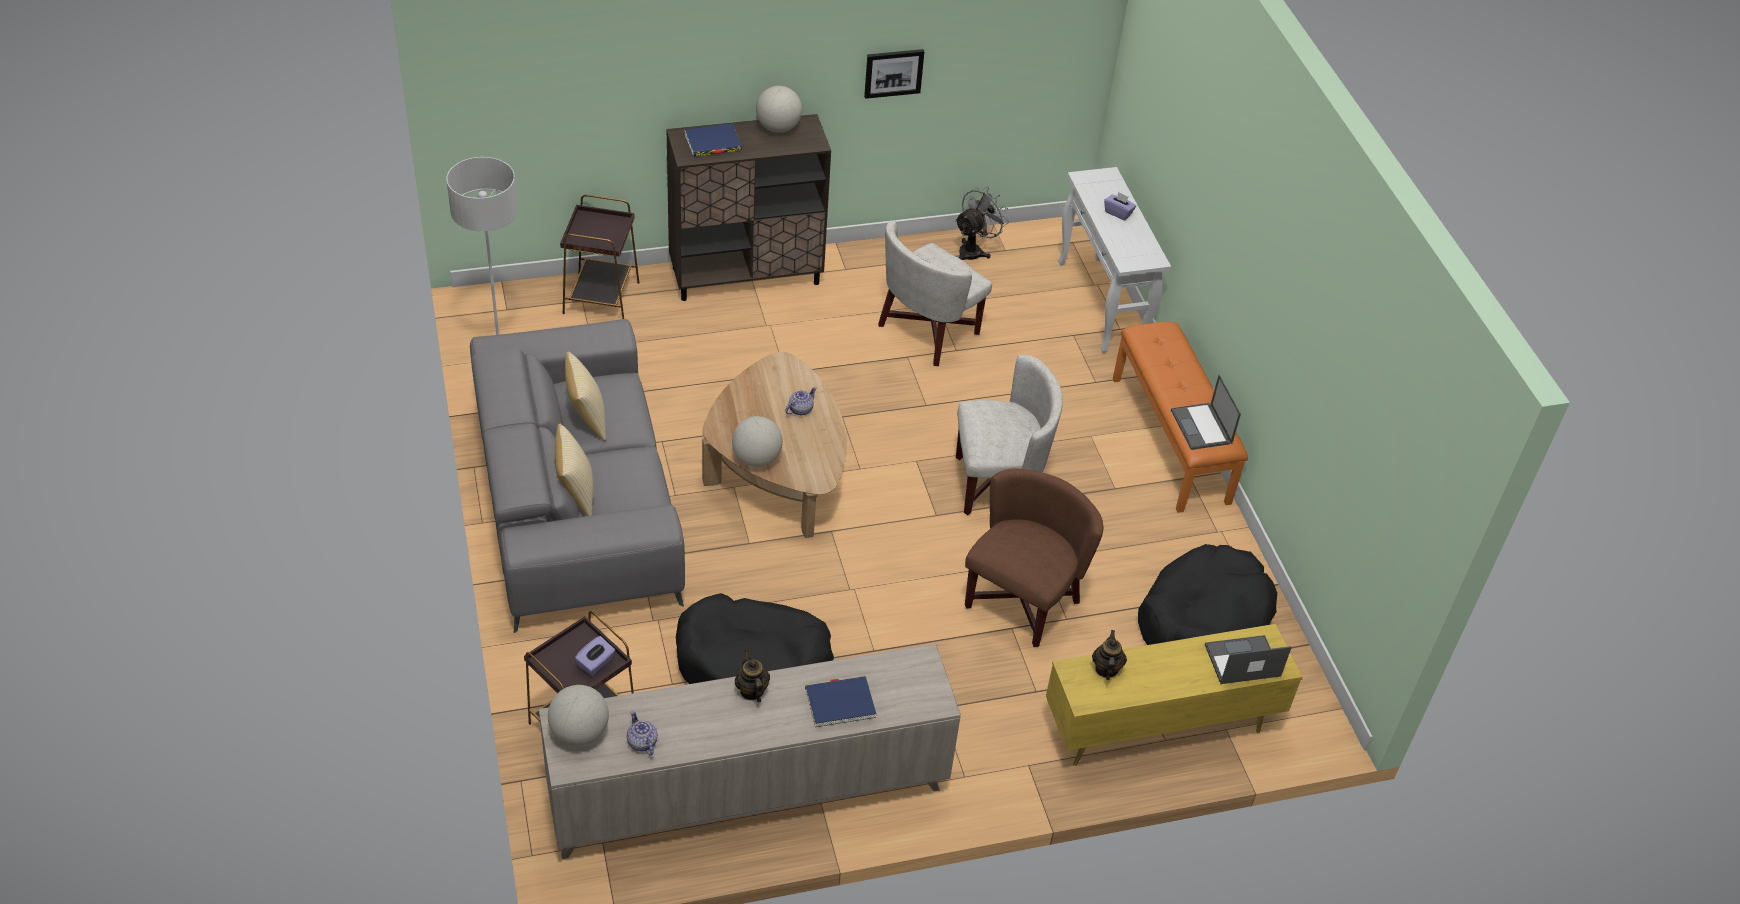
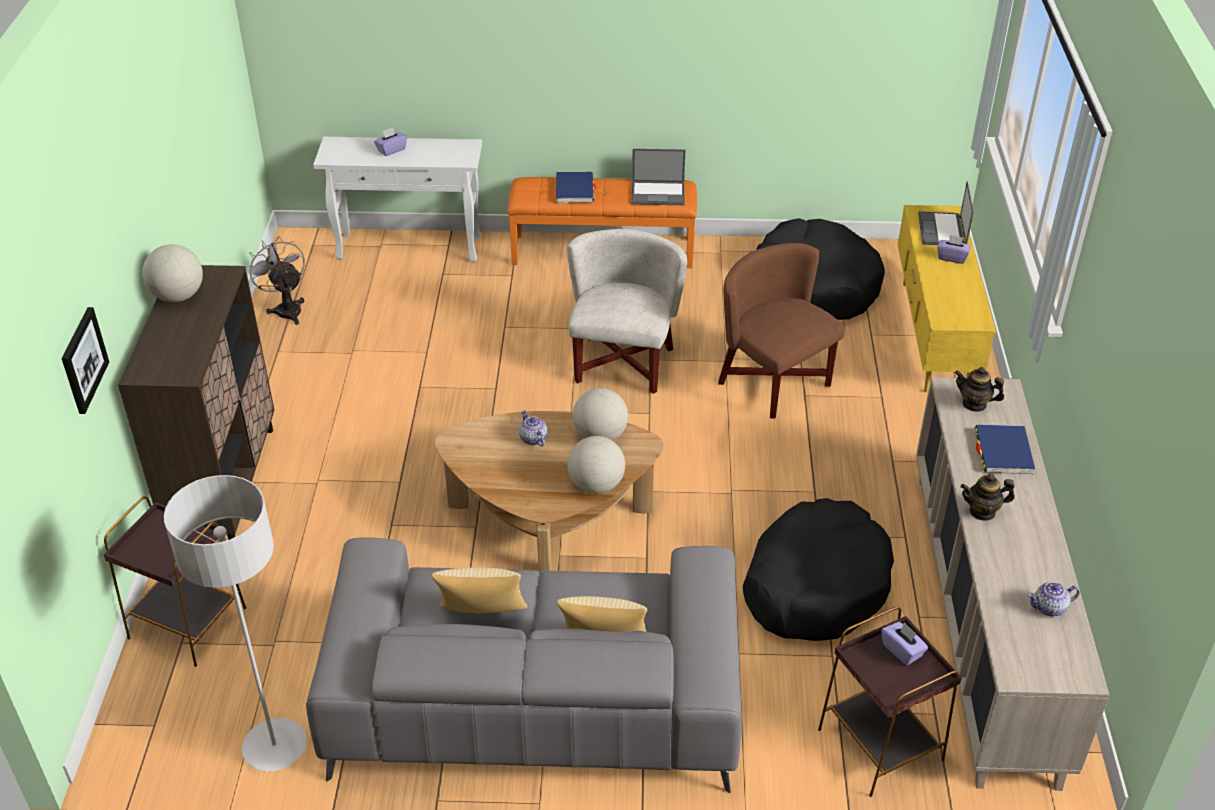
camera: 70 degrees left, 5 degrees down
(579, 732) = (1034, 658): globe -> globe (600, 436)
(713, 143) = (172, 350): blue book -> blue book (575, 190)
(893, 72) = (181, 174): picture -> picture (83, 360)
(928, 331) = (389, 364): white armchair -> none
(1106, 669) = (943, 301): teapot -> teapot (974, 404)
(1192, 672) = (952, 257): none -> purple tissue box

